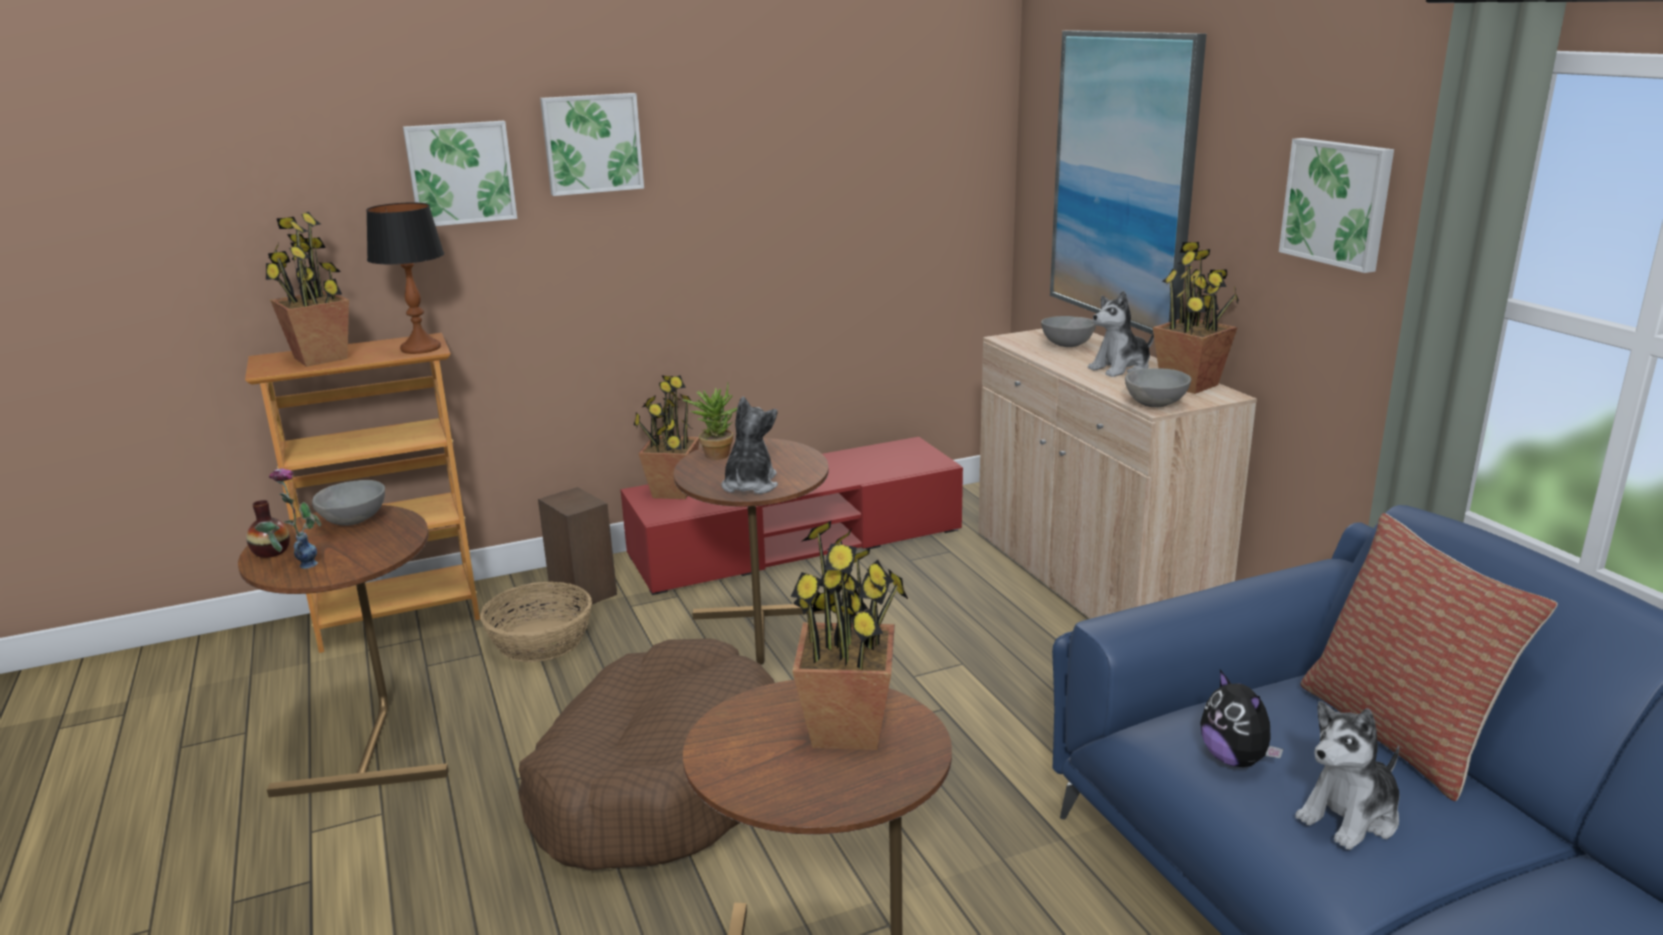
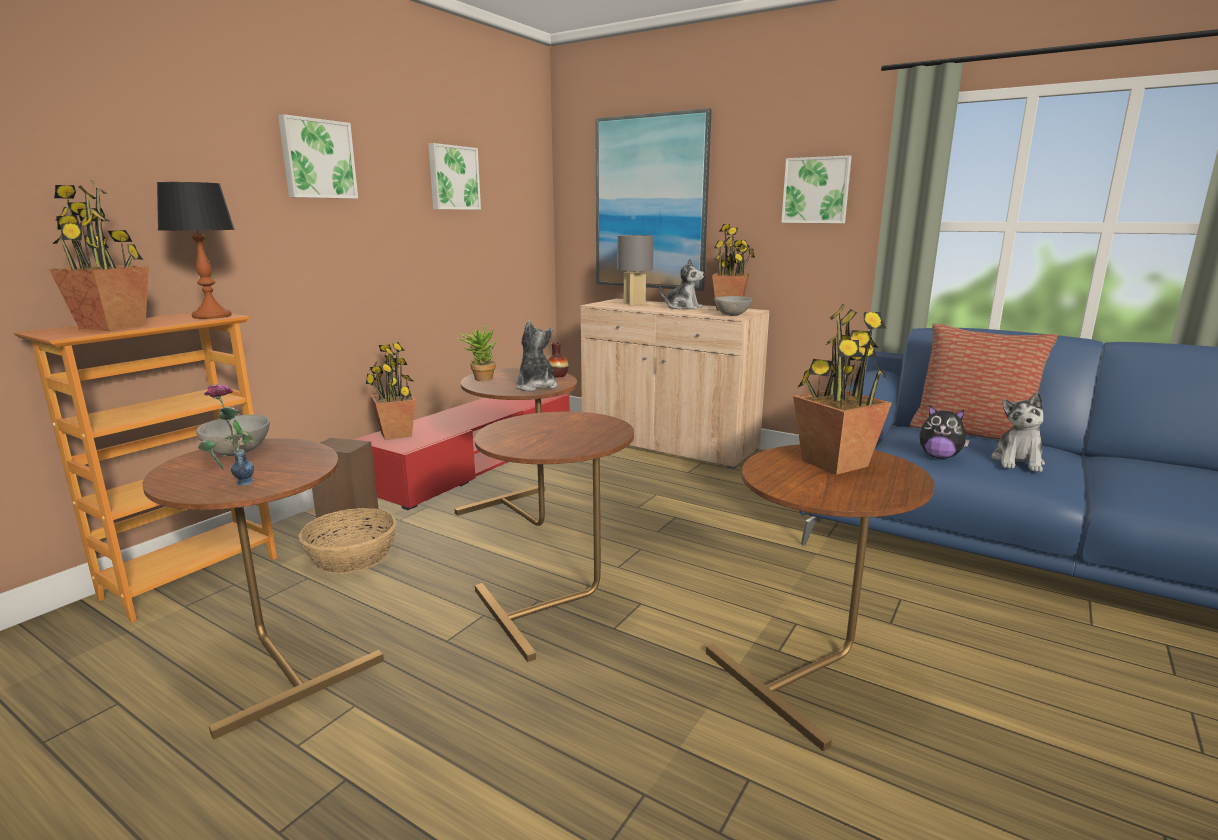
camera: 35 degrees left, 5 degrees down
(271, 552) = (183, 483): vase -> vase (556, 375)
(460, 173) = (216, 169): picture -> picture (453, 178)
(658, 781) = (557, 605): brown dog bed -> brown side table
(1066, 345) = (634, 304): grey bowl -> grey table lamp
(1121, 368) = (683, 307): plush toy -> plush toy turned 90 degrees counterclockwise

